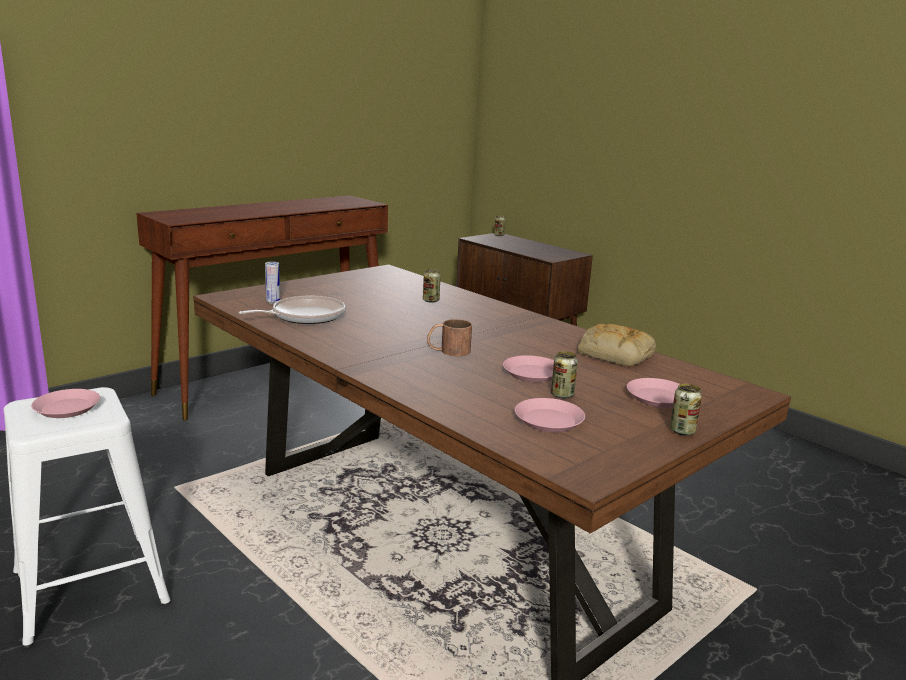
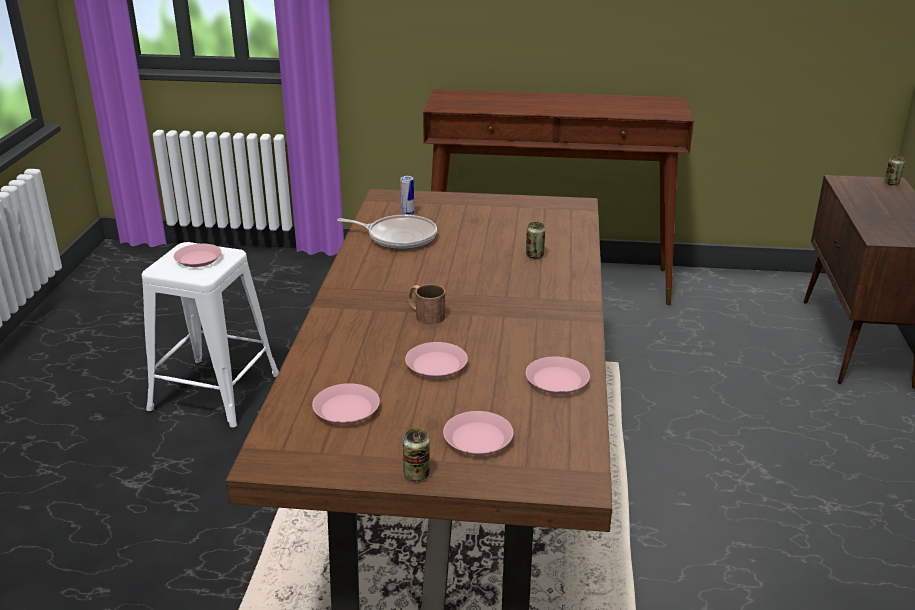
camera: 50 degrees right, 10 degrees up
(562, 395) = (410, 395): can -> none
(614, 354) = (556, 380): bread -> pink plate

